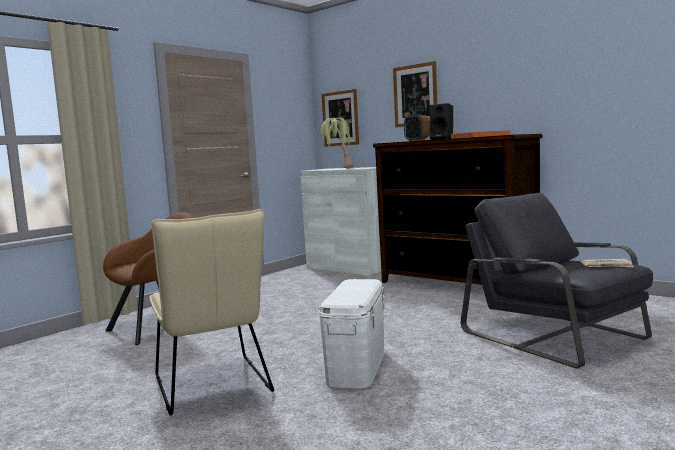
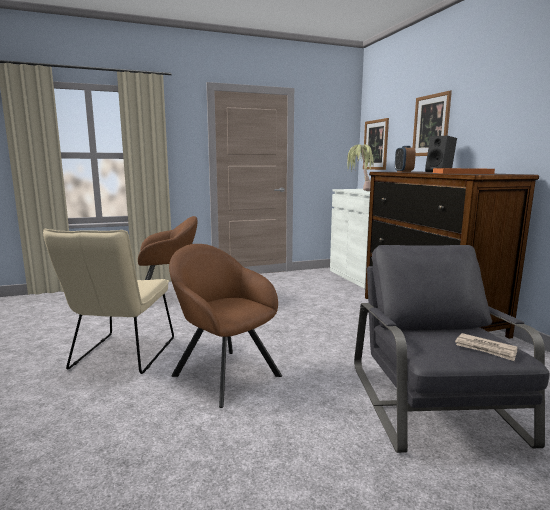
camera: 30 degrees right, 5 degrees up
(356, 367) = (223, 373): white storage box -> brown armchair

